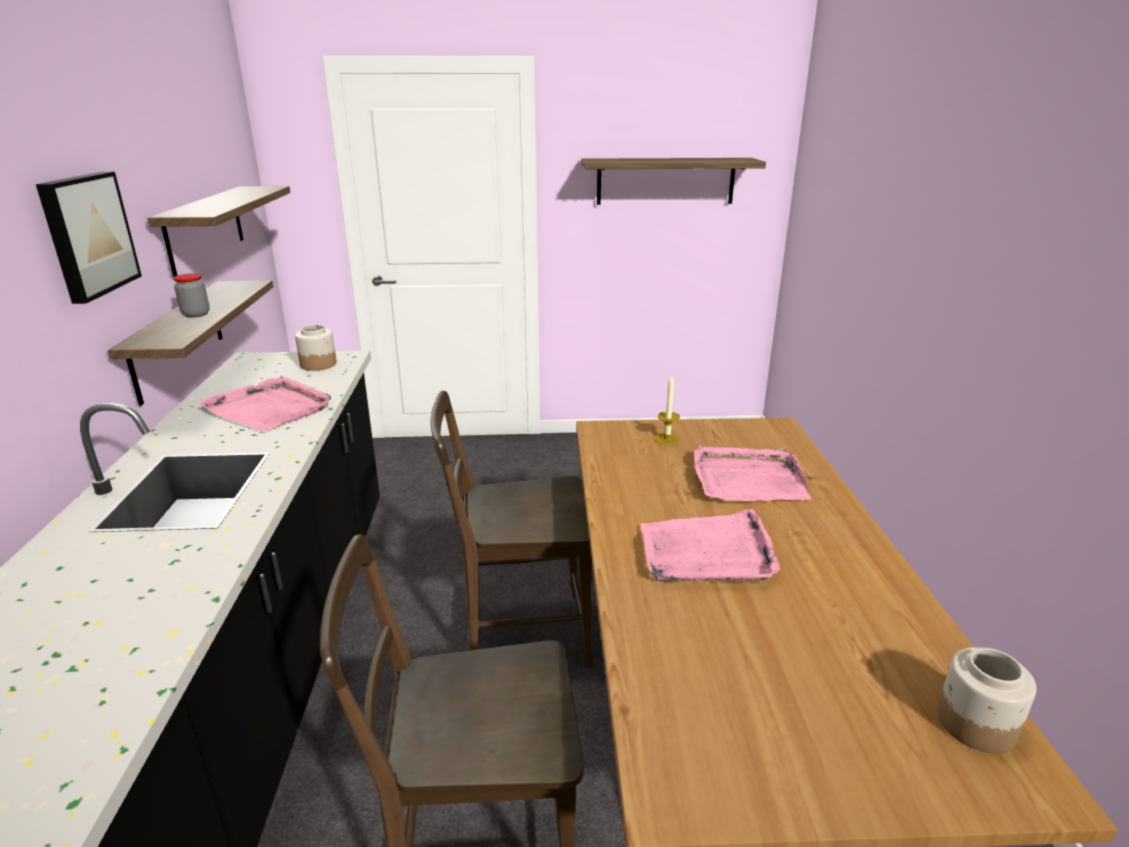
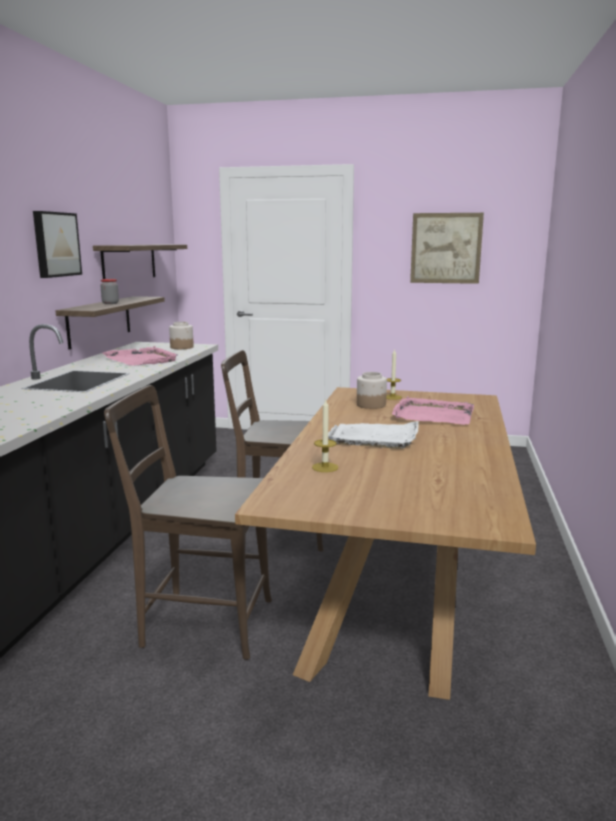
camera: 15 degrees right, 10 degrees down
(665, 181) = (446, 248): shelf -> picture
(687, 655) = (325, 467): none -> candle
(707, 552) = (374, 437): pink tray -> white tray
(975, 724) = (485, 505): jar -> jar (370, 405)

